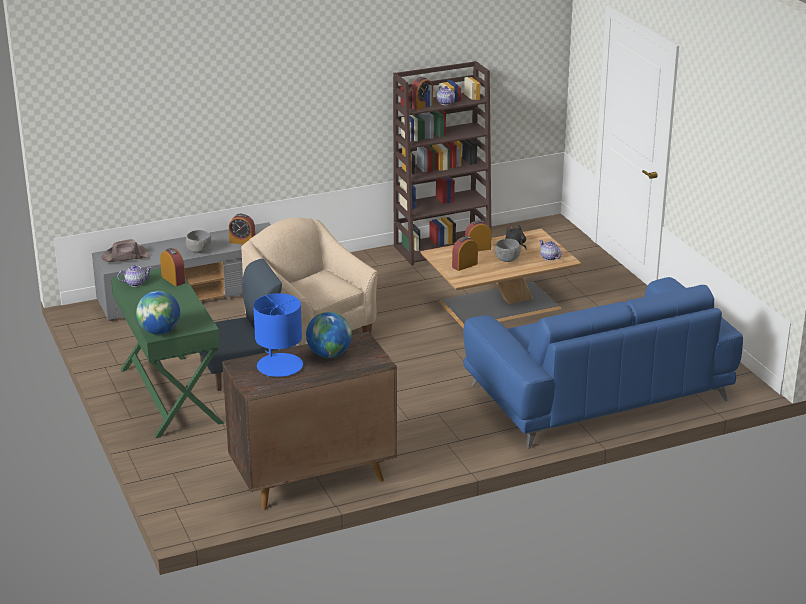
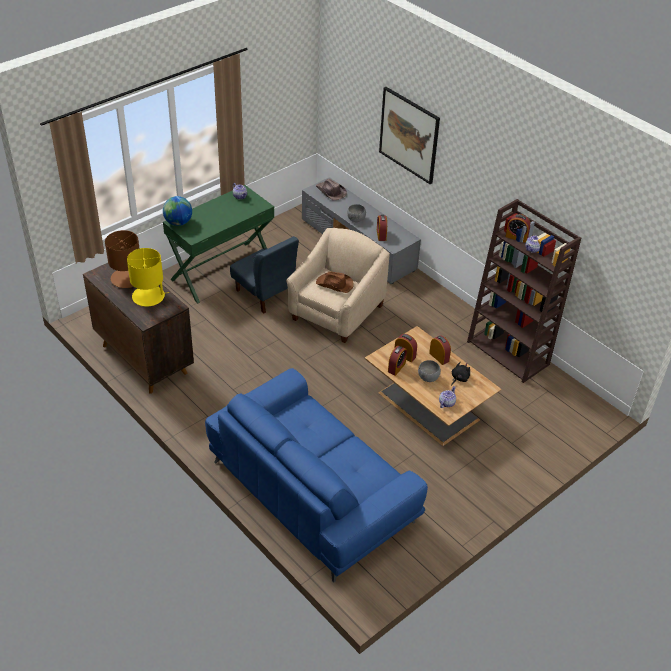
camera: 70 degrees right, 15 degrees up
(173, 279) = (251, 210): alarm clock -> alarm clock (396, 367)
(221, 101) = (409, 135): none -> picture
(279, 366) = (127, 278): blue table lamp -> brown table lamp
(320, 281) = (335, 284): none -> brown hat
(329, 354) = (149, 296): globe -> yellow table lamp

